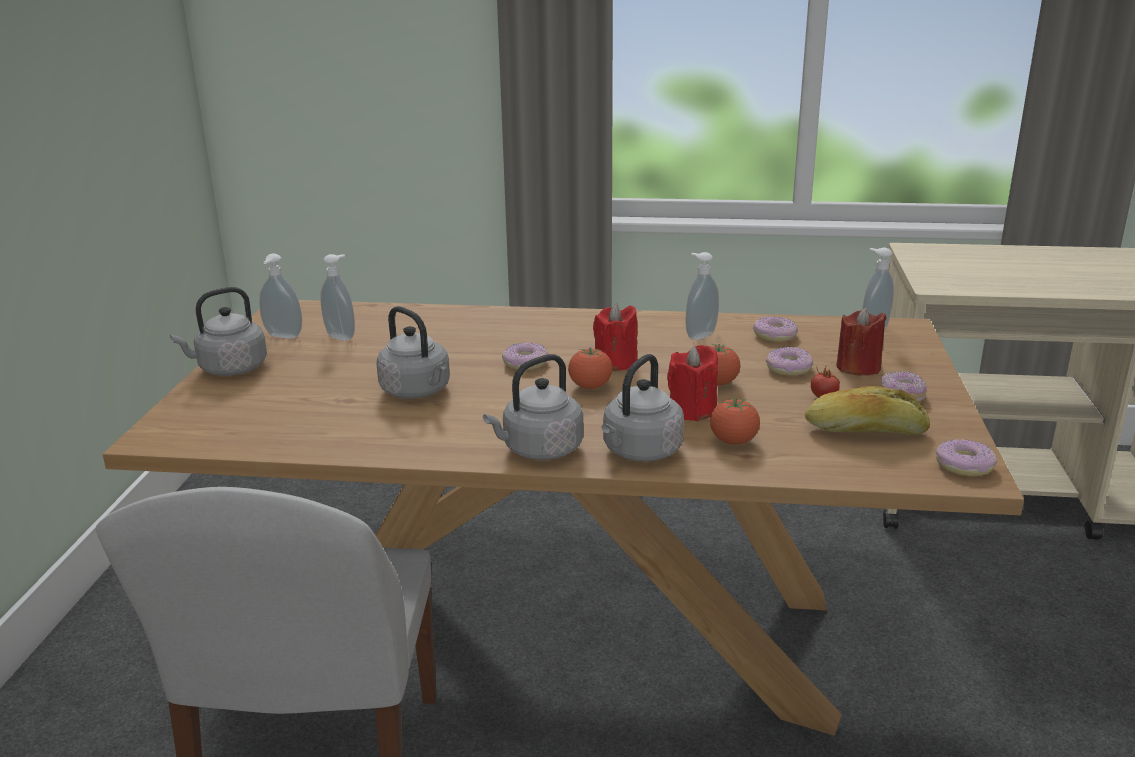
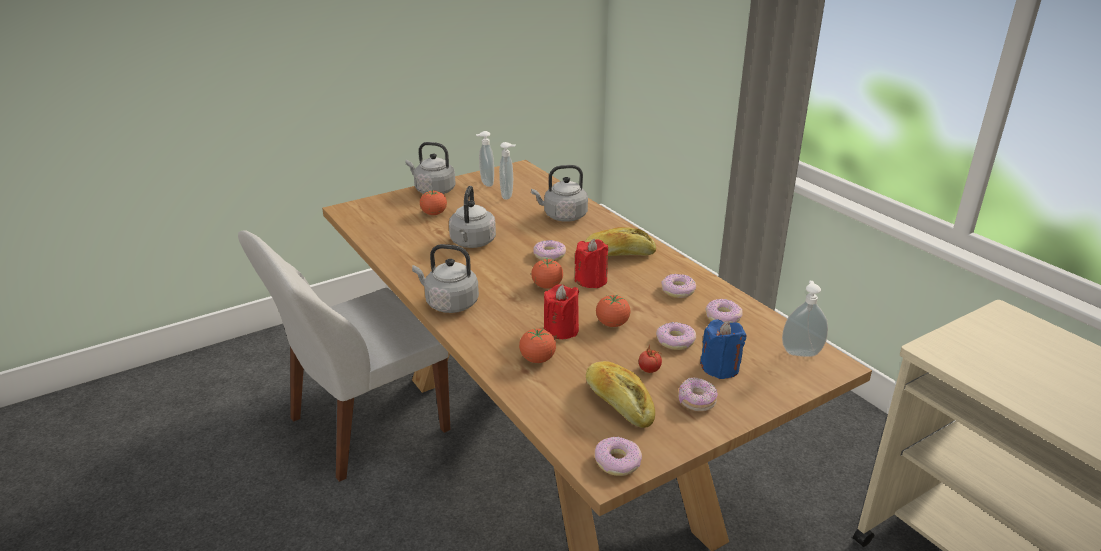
camera: 50 degrees right, 5 degrees up
(295, 388) = (434, 214): none -> tomato
(584, 333) = (618, 254): none -> bread
(640, 452) = (484, 334): grey kettle -> grey kettle (563, 216)
(699, 335) = (678, 291): soap dispenser -> donut
(858, 367) = (720, 368): red candle -> blue candle

